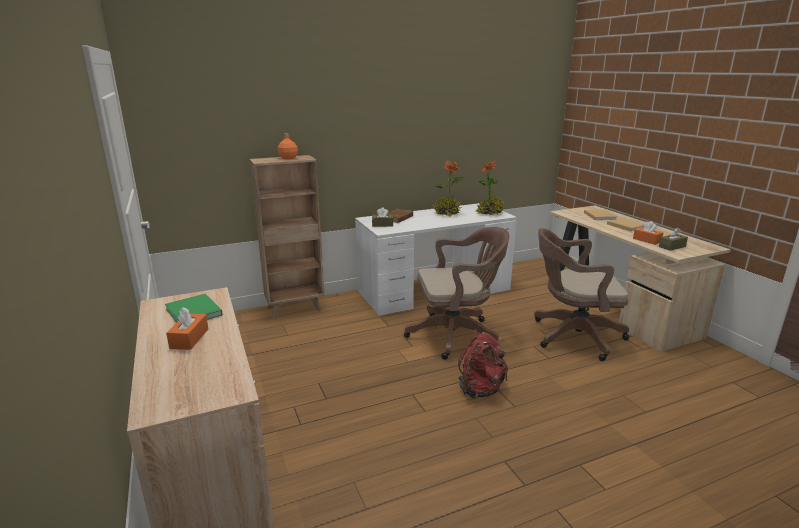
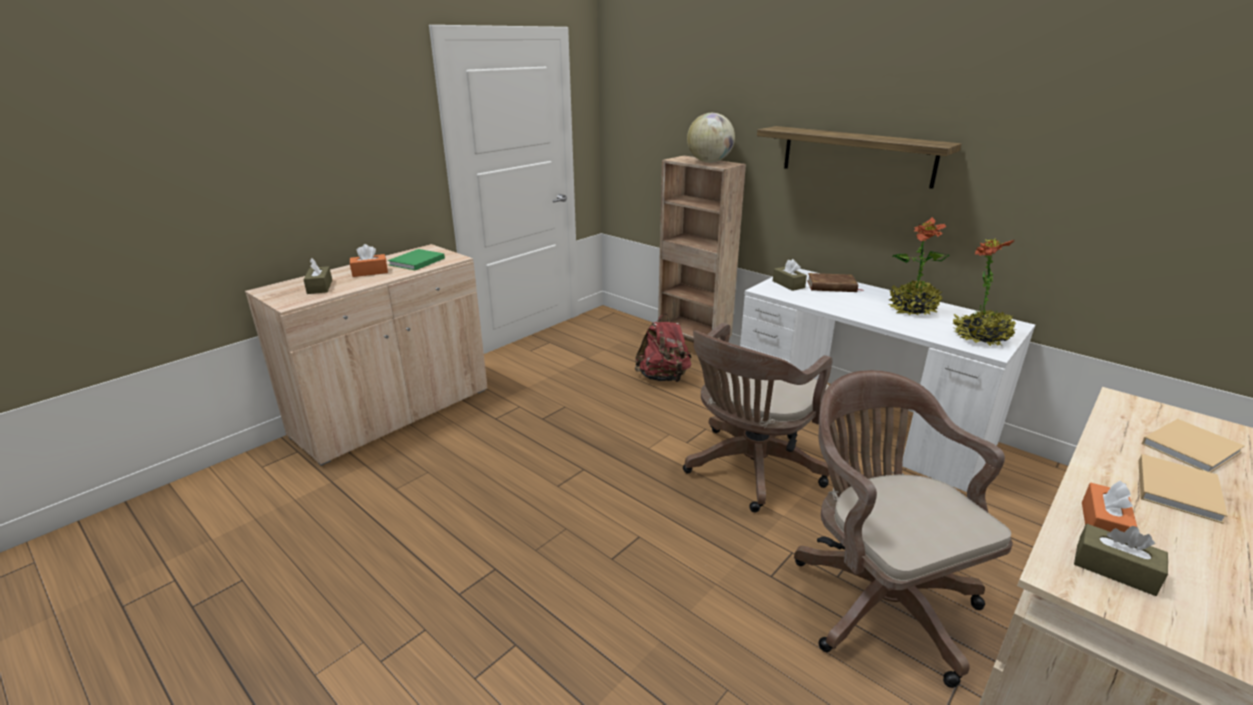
camera: 65 degrees right, 5 degrees up
(198, 371) = (320, 287): none -> brown tissue box
(288, 158) = (709, 162): orange bottle -> globe
(383, 135) = (857, 156): none -> shelf
(456, 335) = (749, 470): brown office chair -> brown office chair turned 75 degrees clockwise
(480, 389) = (630, 520): red backpack -> red backpack (663, 377)

